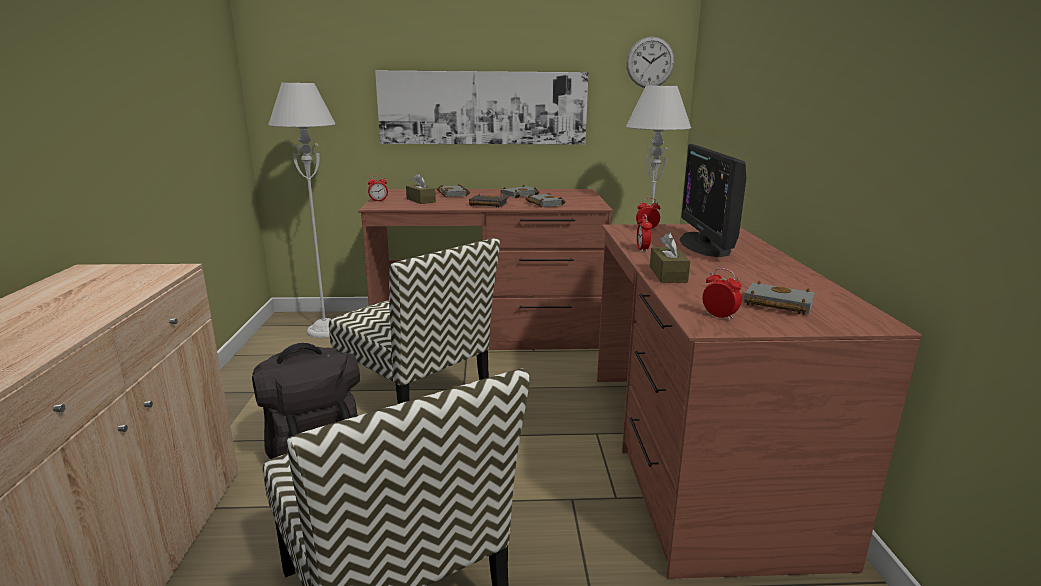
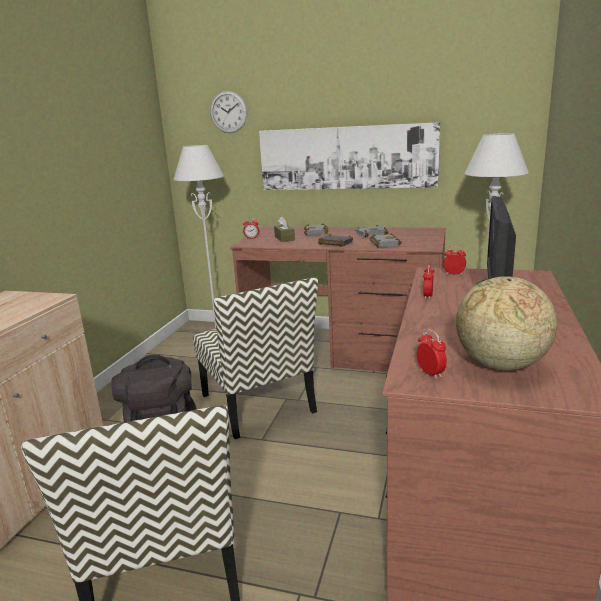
camera: 20 degrees right, 0 degrees up
(650, 62) = (502, 109): wall clock -> wall clock (228, 112)
(668, 274) = (426, 324): brown tissue box -> none
(775, 304) = (500, 365): grey book -> globe

